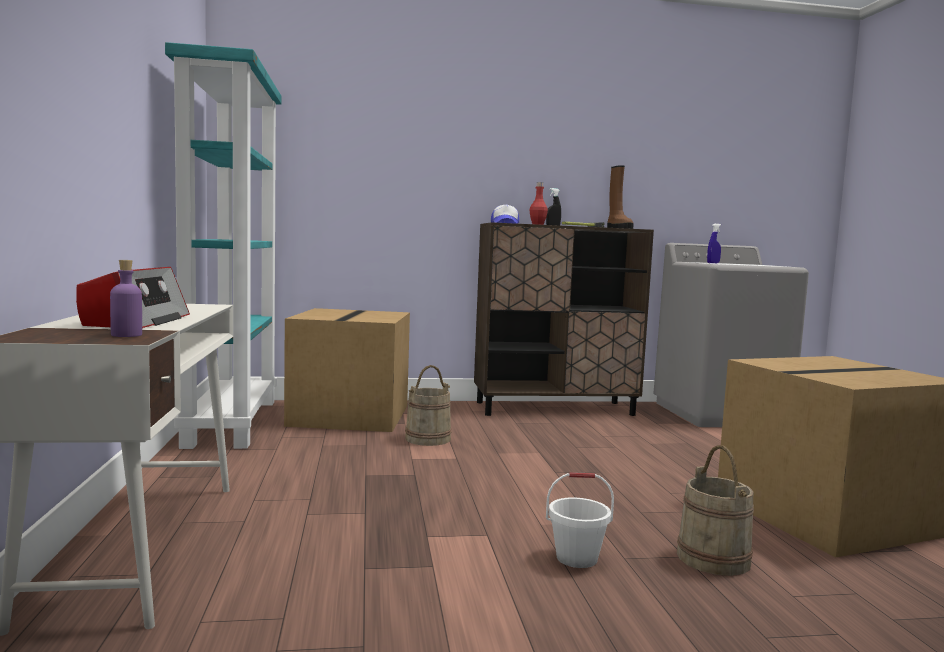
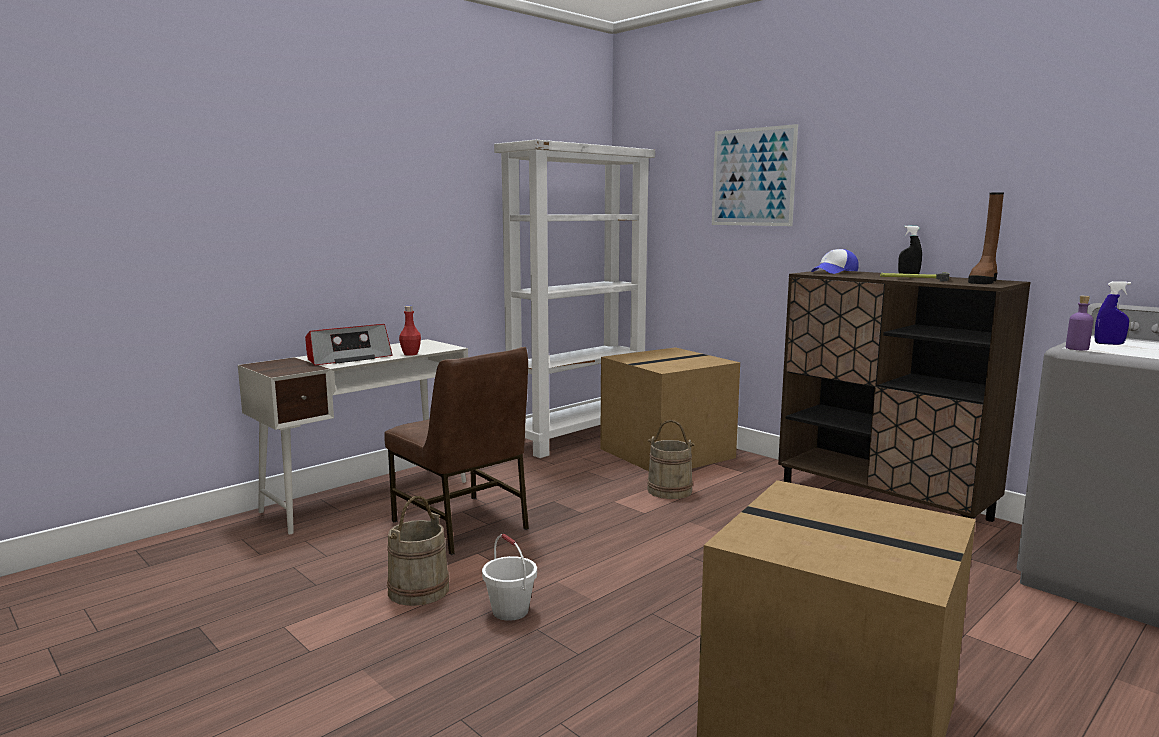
camera: 55 degrees right, 5 degrees up
(126, 335) = (294, 369): purple bottle -> purple bottle (1077, 348)
(231, 422) = (578, 436): turquoise bookcase -> white bookcase
(344, 523) = (462, 525): none -> brown chair
(401, 137) = (753, 177): none -> picture
(537, 224) = (850, 276): red bottle -> red bottle (410, 354)
(714, 558) = (593, 668): beige bucket -> beige bucket (419, 590)

